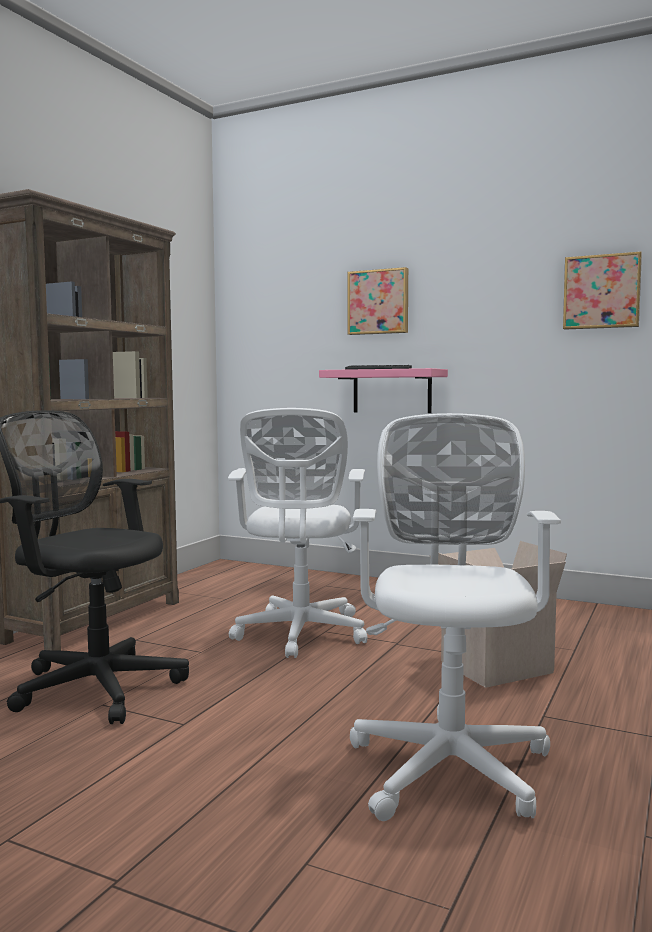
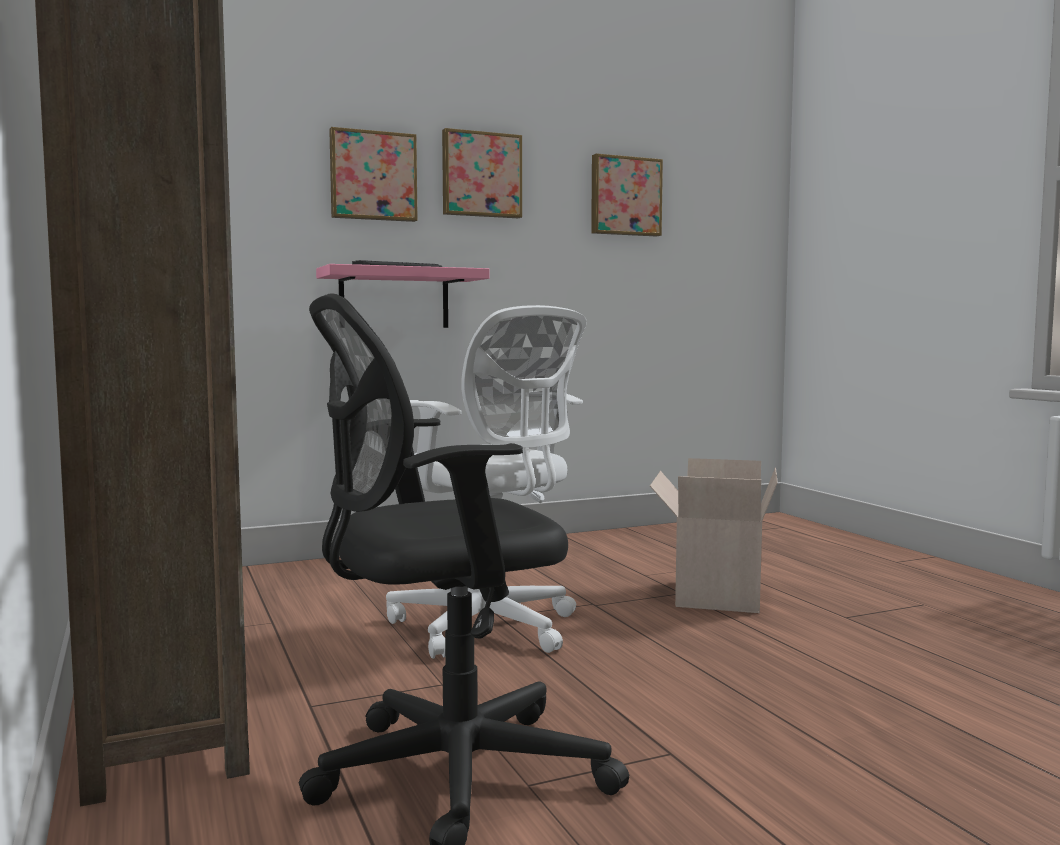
camera: 50 degrees left, 0 degrees up
(450, 763) = (909, 673): white office chair -> none
(461, 290) = (481, 175): none -> picture

